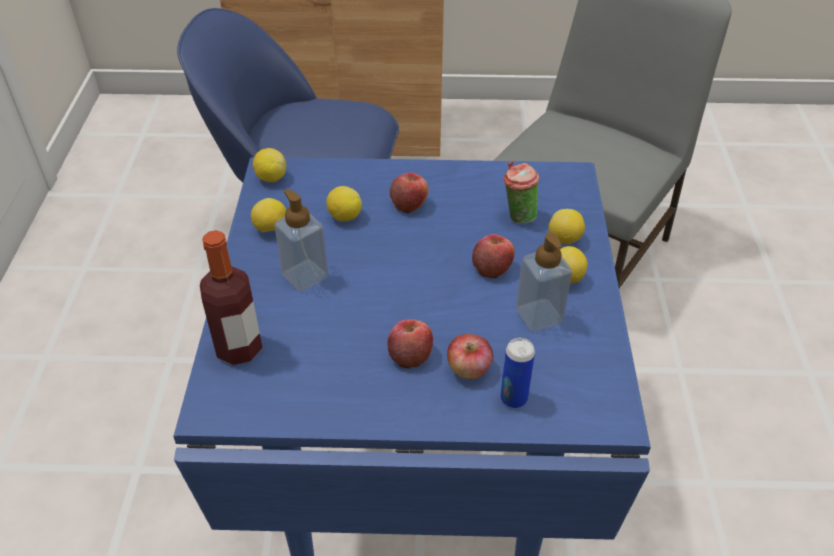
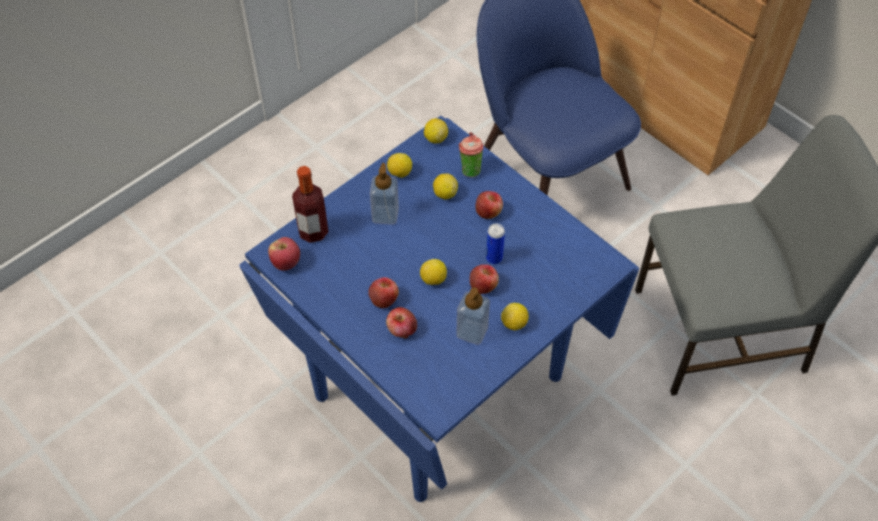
camera: 45 degrees right, 10 degrees up
(245, 405) = (286, 263): none -> apple
(513, 398) = (403, 361): can -> can (494, 258)
(517, 216) = (538, 266): cup -> cup (470, 169)
(564, 240) = (545, 301): lemon -> lemon (433, 279)

